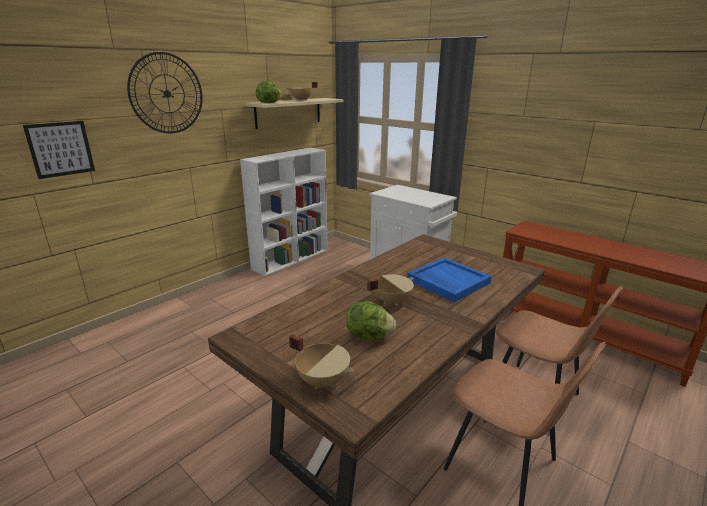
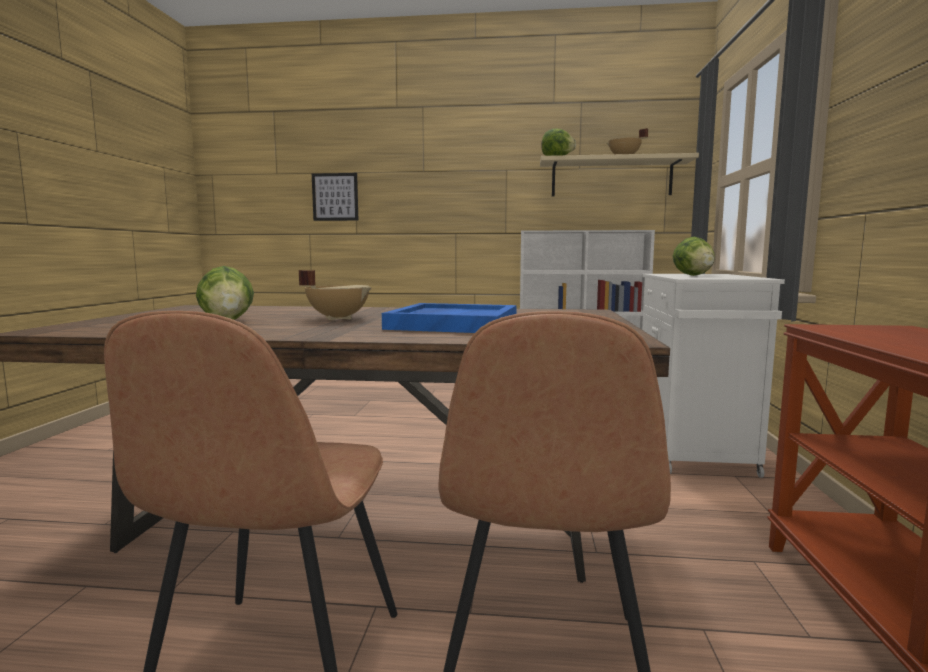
camera: 55 degrees right, 15 degrees down
(167, 93) = (441, 150): wall clock -> none
(323, 380) = (115, 322): beige cooking pot -> none
(409, 196) = (693, 275): none -> lettuce

